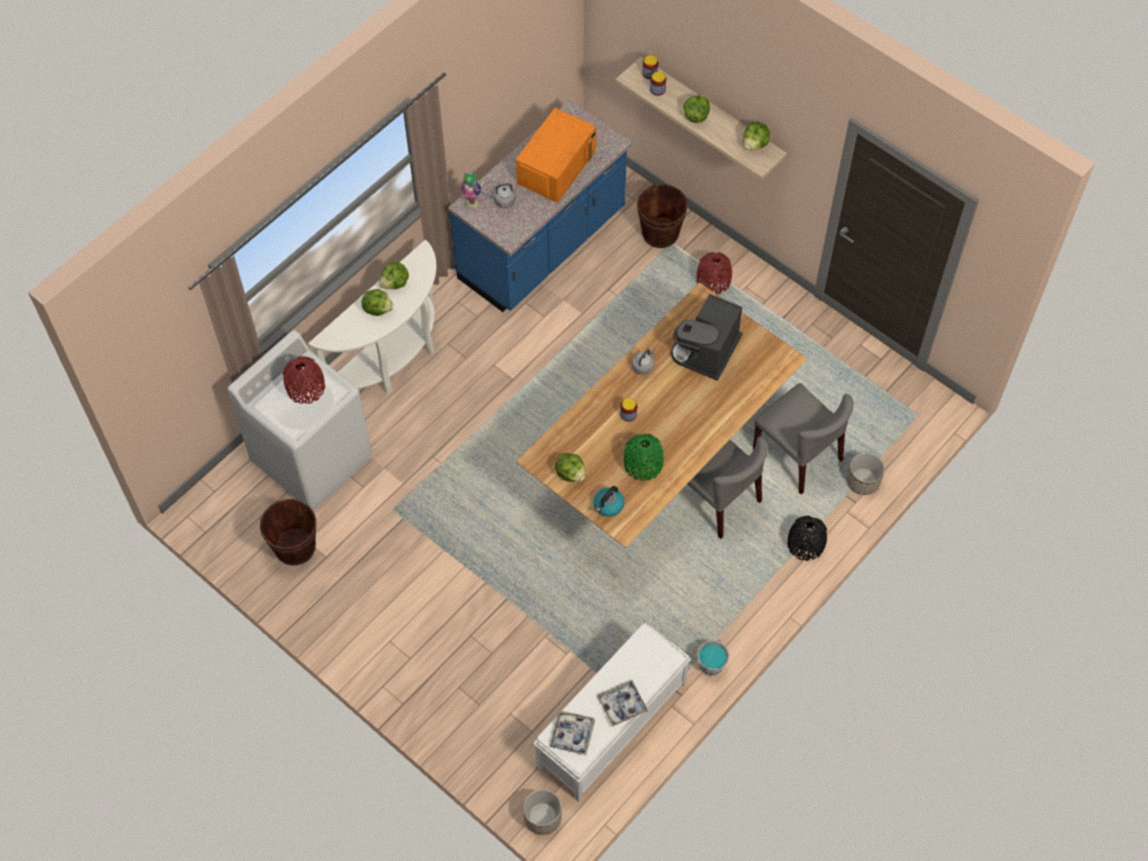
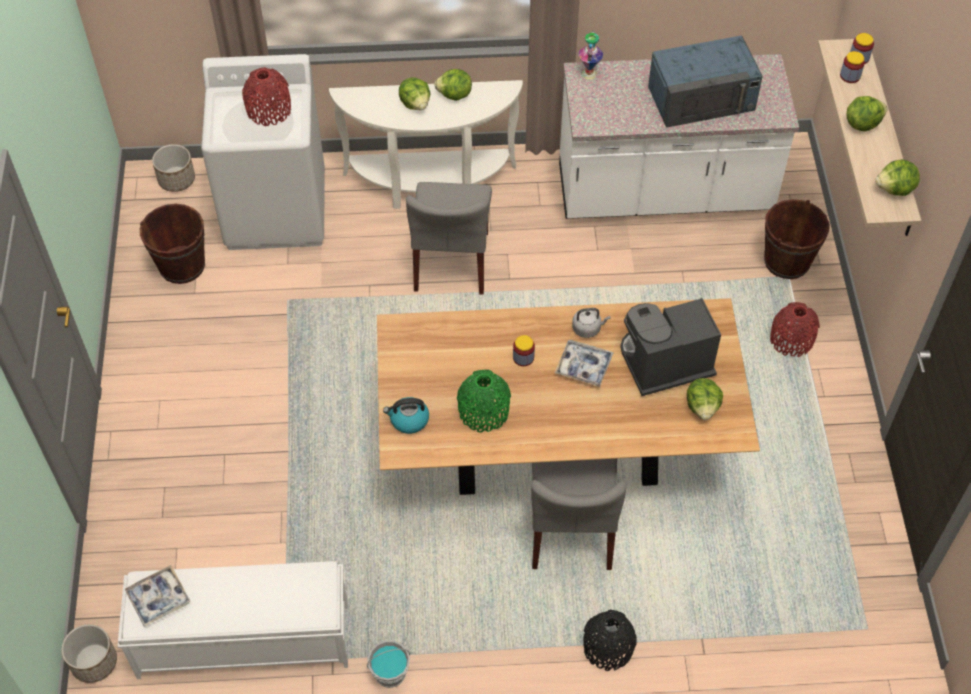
camera: 45 degrees right, 5 degrees down
(503, 201) = (618, 92): grey kettle -> none
(543, 246) = (664, 193): blue counter -> white counter
(556, 166) = (702, 97): orange microwave -> blue microwave
(570, 473) = (410, 364): lettuce -> lettuce (702, 407)
(622, 705) = (230, 614): tray -> tray (583, 366)
(798, 455) = (696, 559): grey chair -> grey chair (452, 262)
(863, 481) = (735, 641): planter -> planter (177, 180)

